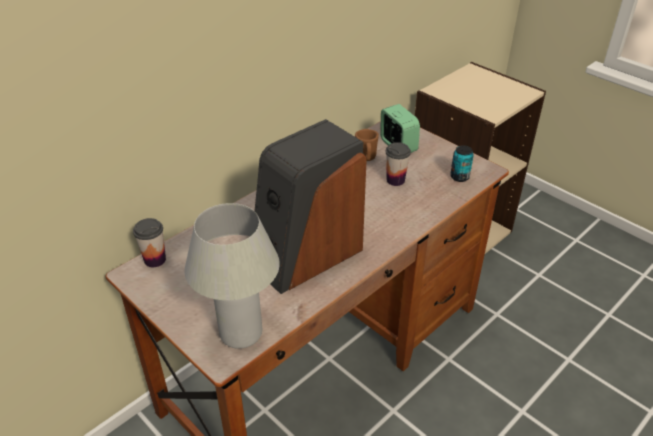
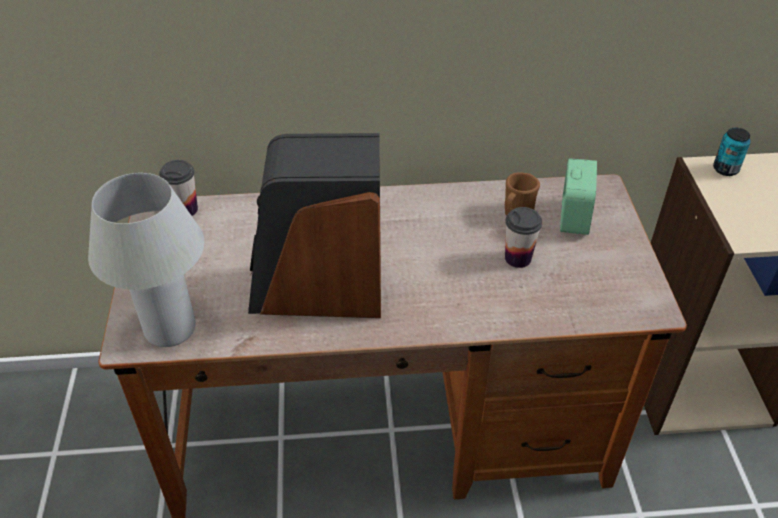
camera: 40 degrees right, 5 degrees up
(459, 177) = (604, 298): can -> can (725, 169)

